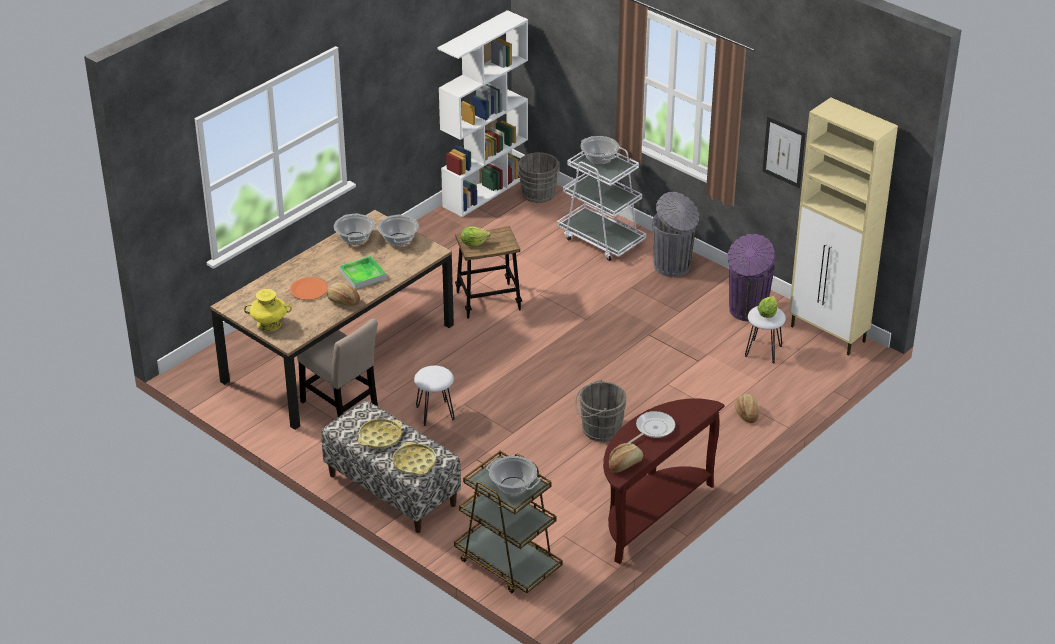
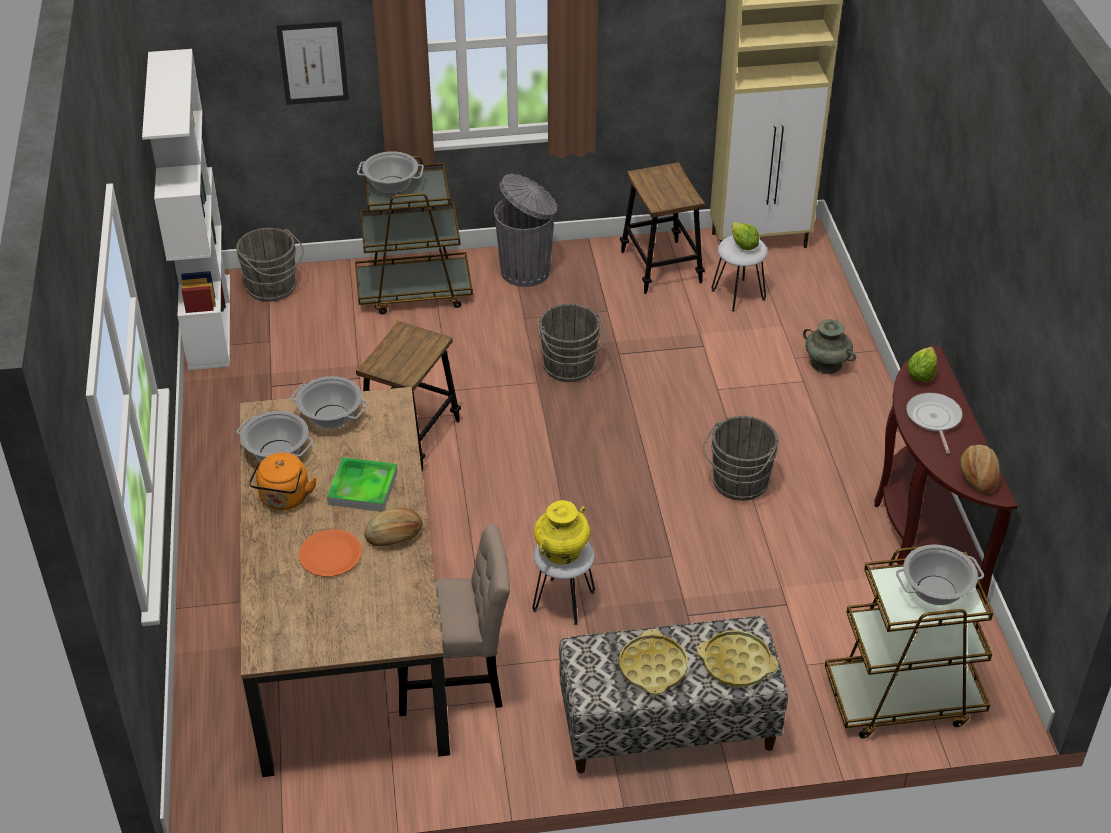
camera: 50 degrees left, 5 degrees up
(269, 324) = (357, 635): yellow vase -> yellow vase (562, 550)
(327, 257) = (284, 499): none -> orange kettle
(473, 243) = (393, 366): lettuce -> lettuce (920, 375)
(601, 239) = (414, 291): white cart -> brown cart
(613, 324) = (570, 368): none -> grey bucket
(747, 311) = (661, 267): purple trash can -> stool
(747, 413) = (826, 364): bread -> turquoise vase
(784, 152) = (655, 45): picture -> picture (313, 62)

